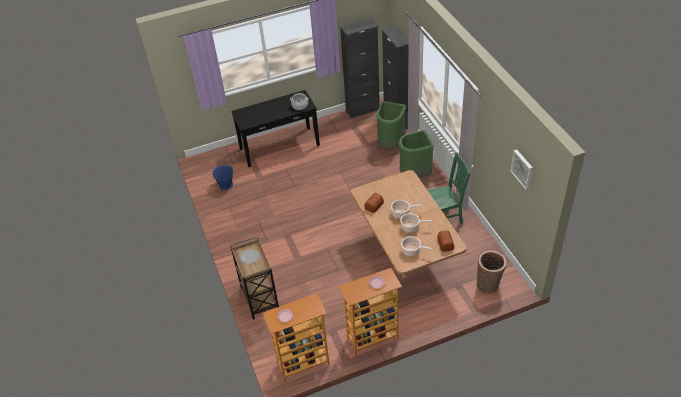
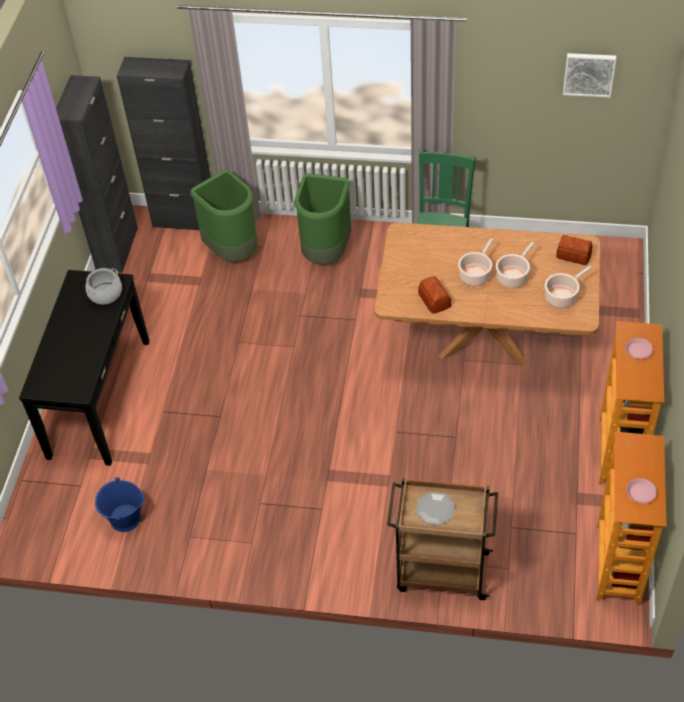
camera: 60 degrees left, 5 degrees up
(488, 285) = (602, 276): basket -> none

